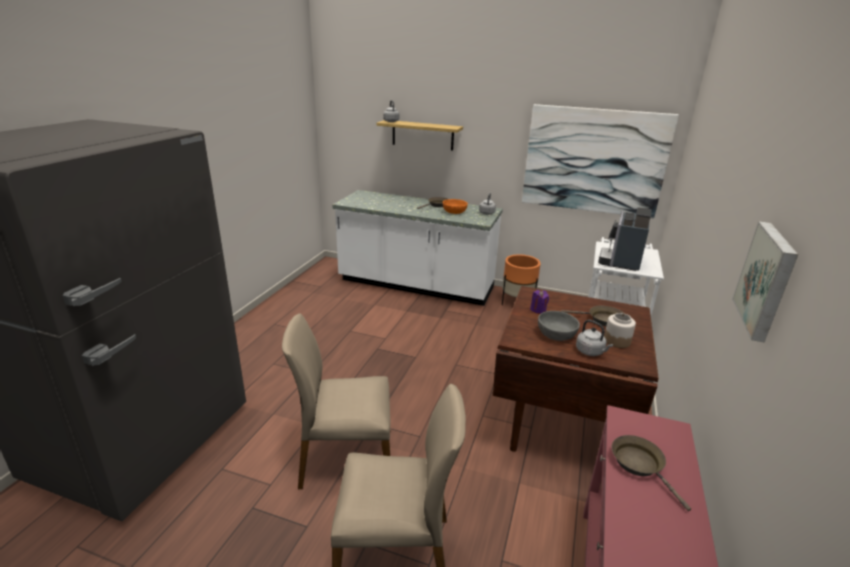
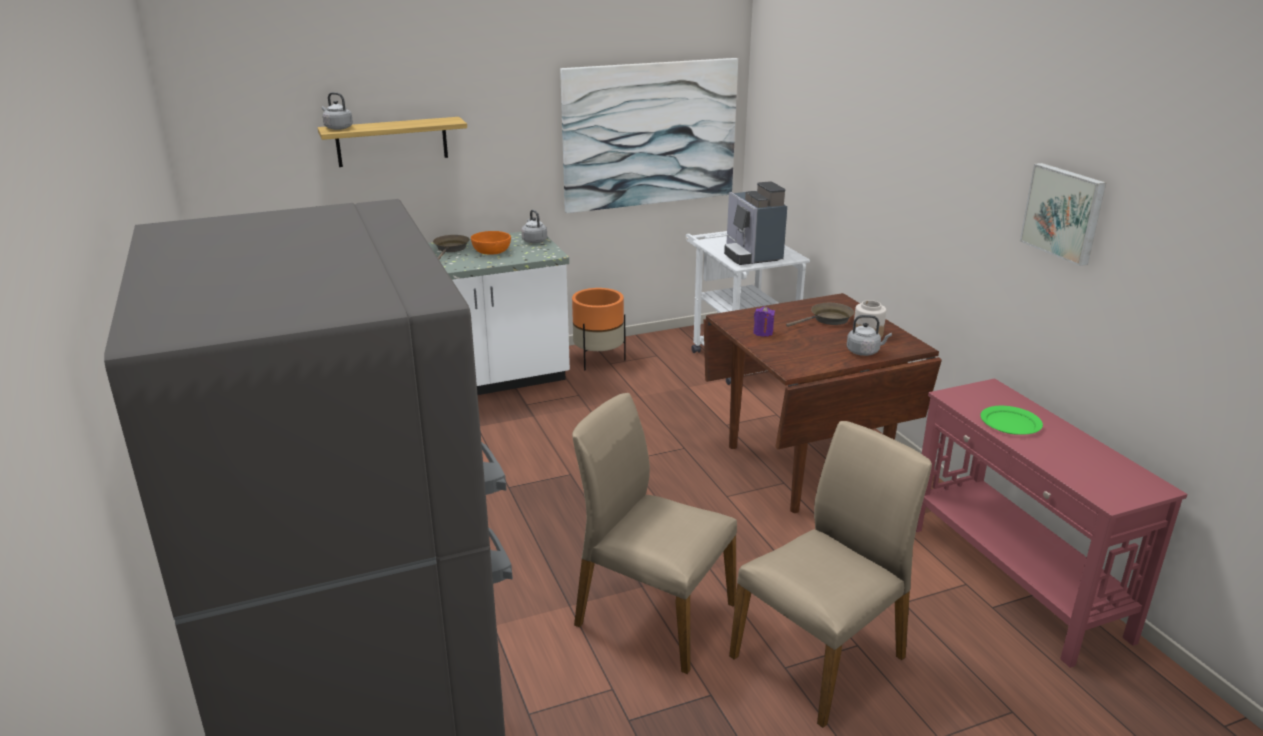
camera: 40 degrees left, 0 degrees up
(345, 458) = (653, 614): beige chair -> beige chair turned 75 degrees clockwise
(556, 334) = (815, 349): grey bowl -> none
(640, 465) = (1010, 423): brown frying pan -> green plate

